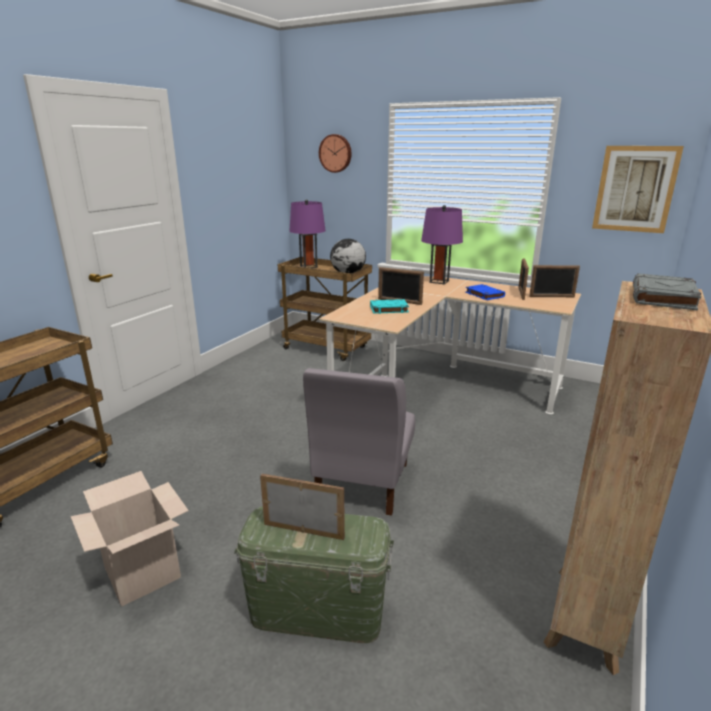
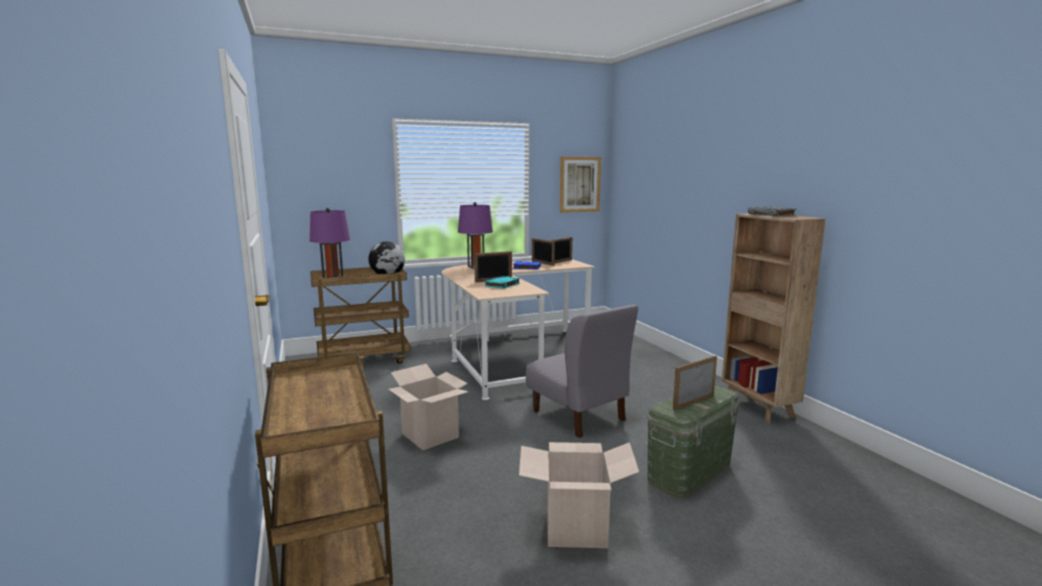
camera: 50 degrees left, 10 degrees down
(236, 432) = (430, 435): none -> cardboard box
(336, 153) = (334, 162): wall clock -> none

